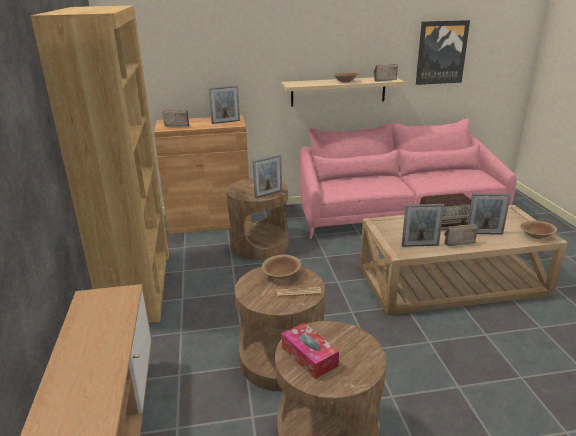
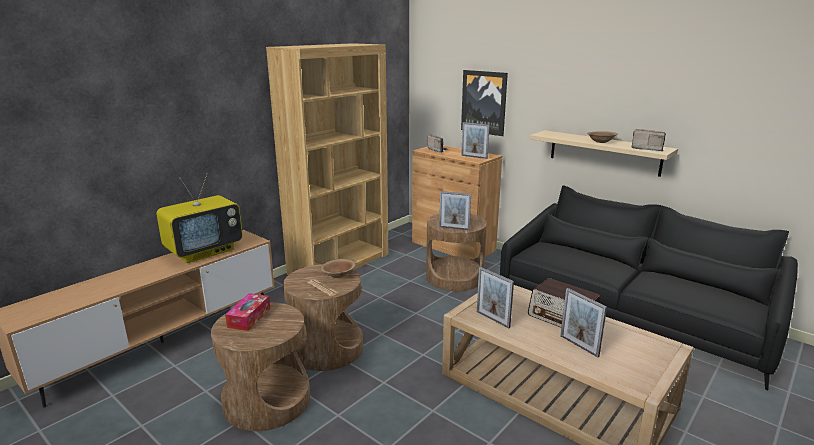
camera: 50 degrees right, 5 degrees down
(92, 337) = (204, 251): none -> television
(397, 213) = (630, 314): pink sofa -> black sofa
(441, 52) = (754, 129): picture -> picture (484, 102)
(456, 242) = (532, 335): radio -> none
(536, 236) = (631, 379): brown bowl -> none

